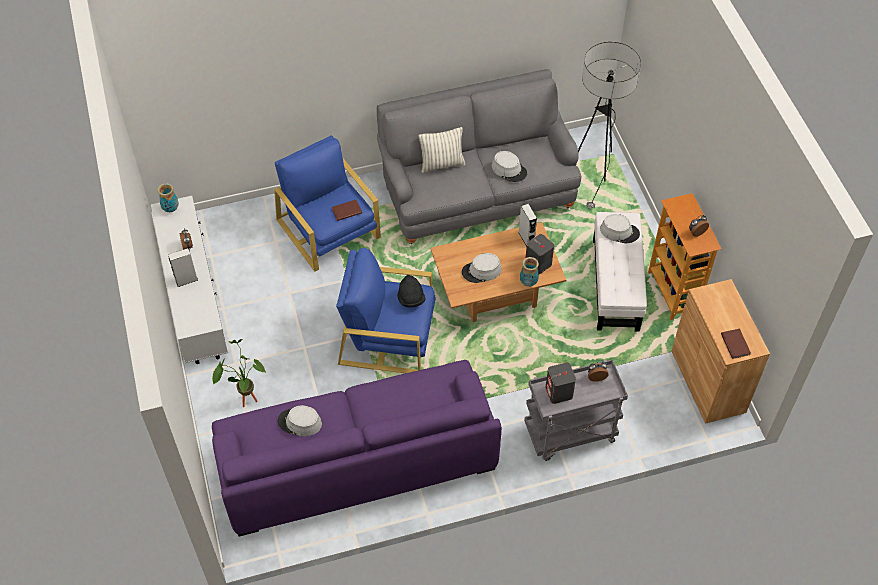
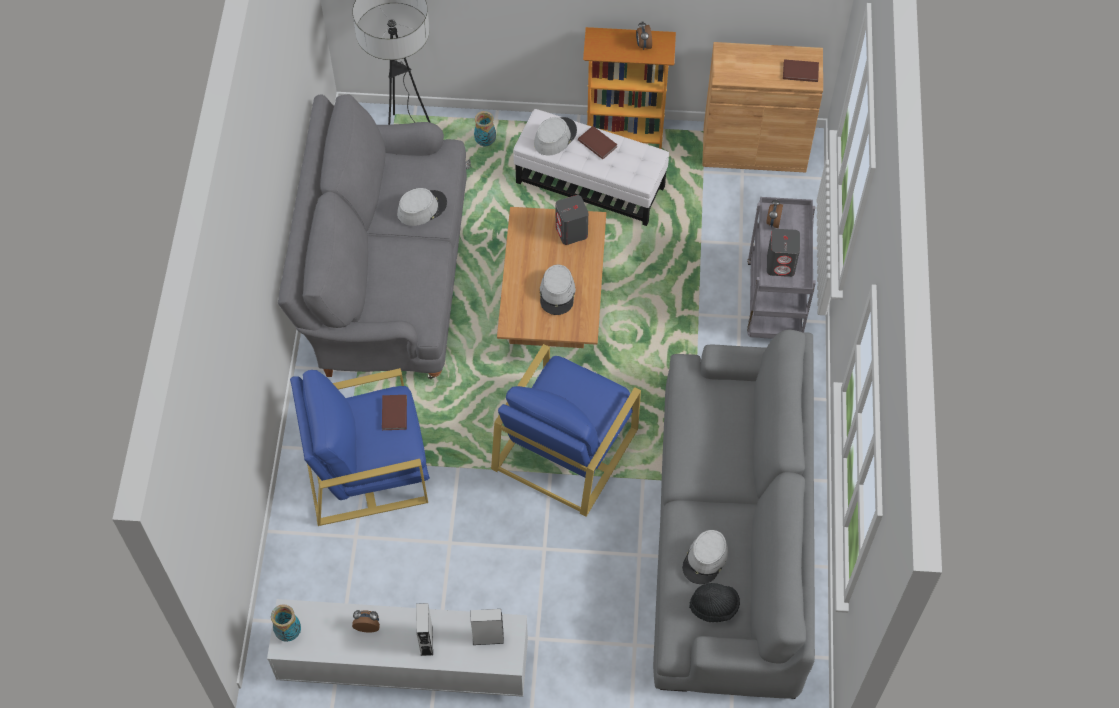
camera: 70 degrees left, 5 degrees up
(244, 399) = (597, 641): potted plant -> none
(356, 458) = (730, 534): purple sofa -> grey sofa
(411, 298) = (567, 382): black hat -> black hat (714, 606)
(442, 164) = (376, 277): pillow -> none
(526, 238) = (528, 231): grey speaker -> grey speaker (488, 638)
(528, 283) = (595, 251): vase -> vase (485, 142)
(628, 258) = (597, 143): none -> brown book

